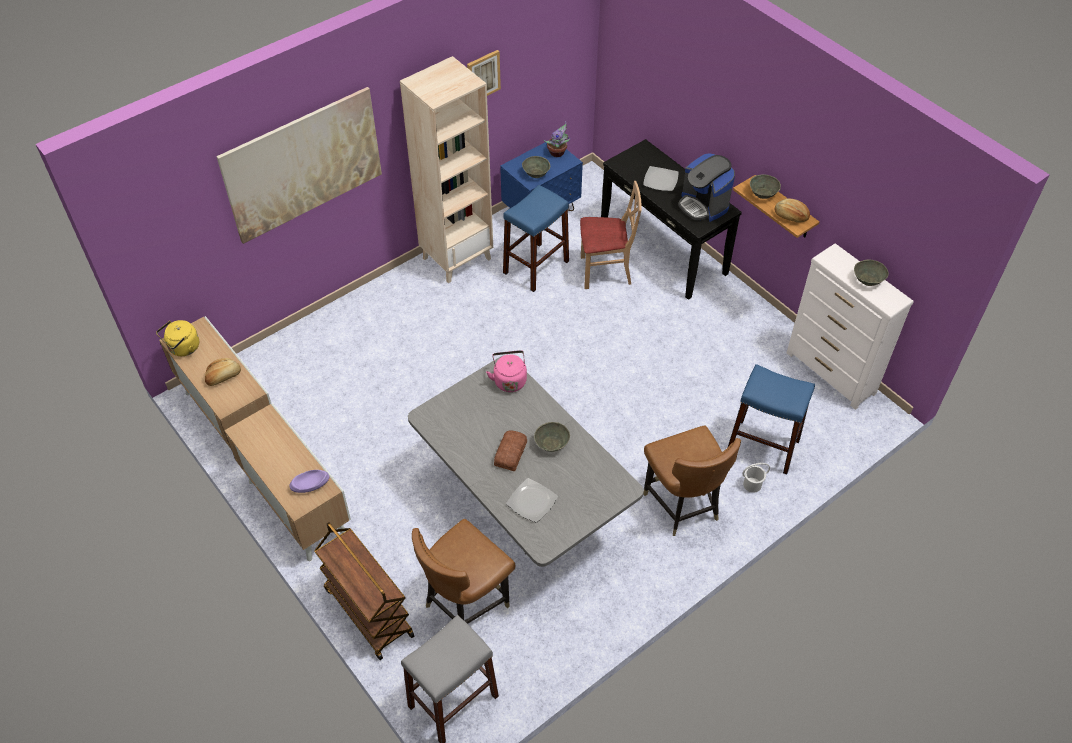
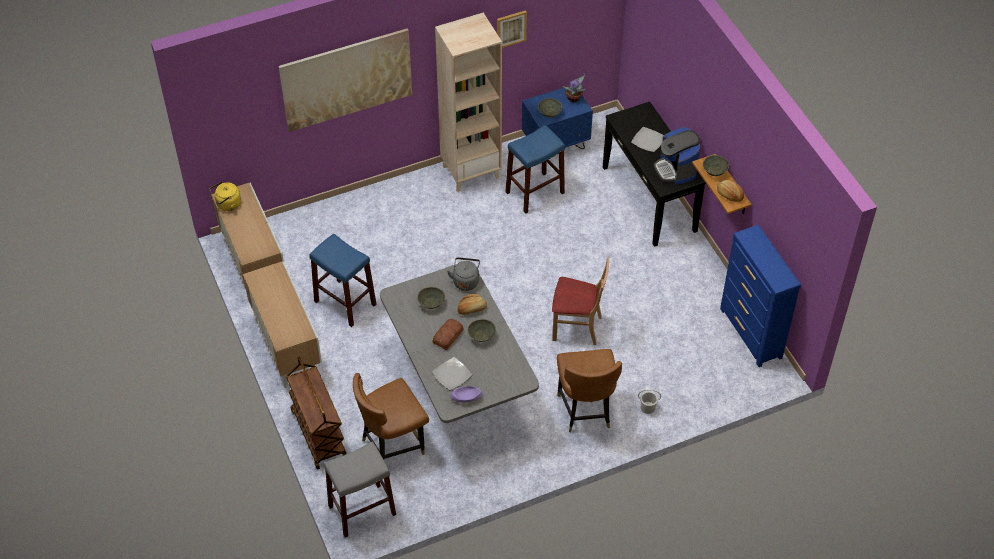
camera: 15 degrees right, 0 degrees up
(223, 377) = (252, 233): bread -> bread (472, 309)
(310, 485) = (295, 328): purple bowl -> purple bowl (466, 398)
(509, 380) = (466, 281): pink kettle -> grey kettle
(605, 271) = (592, 208): beige chair -> beige chair (577, 327)
(762, 446) = (668, 379): blue stool -> blue stool (345, 302)
(831, 374) = (751, 334): white dresser -> blue dresser
(868, 279) = (771, 259): grey bowl -> grey bowl (431, 303)

